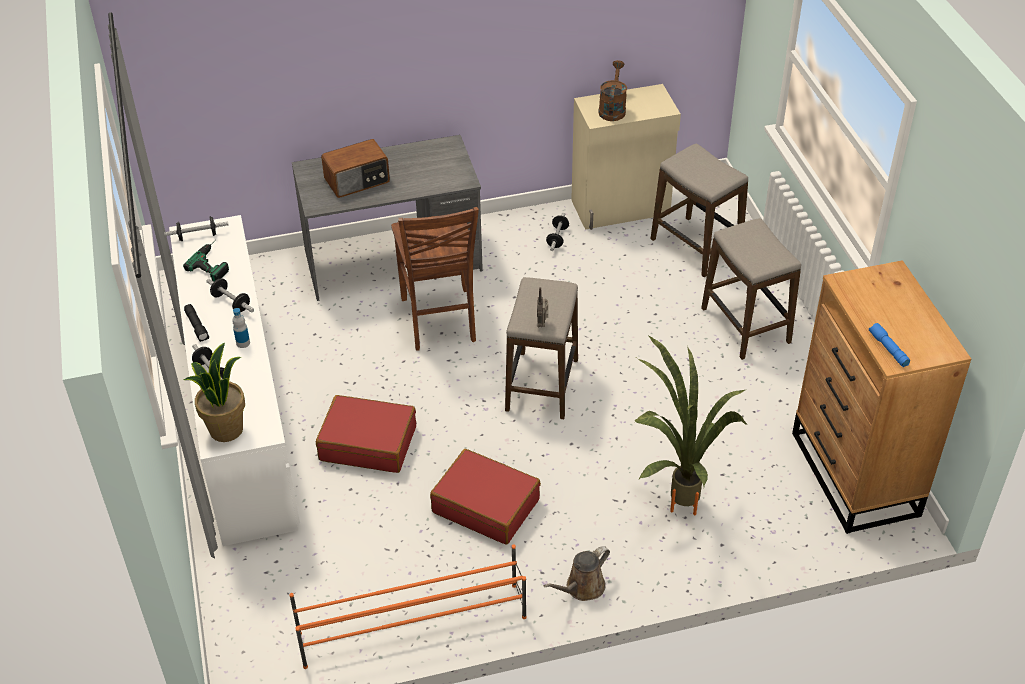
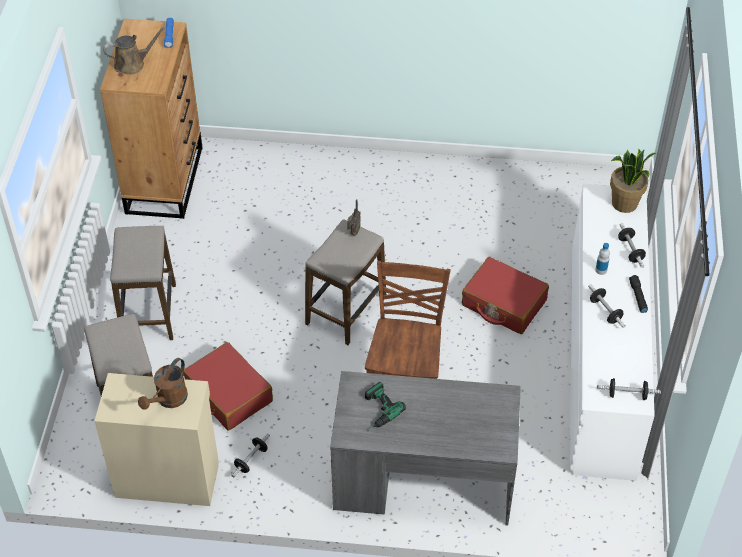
camera: 160 degrees left, 5 degrees up
(214, 262) = (615, 359): power drill -> power drill (376, 411)
(357, 181) = (457, 414): radio -> none
(411, 625) = (512, 174): orange shoe rack -> none
(486, 505) = (432, 232): red suitcase -> red suitcase (228, 394)
(582, 588) = (392, 164): brown watering can -> brown watering can (132, 64)
(674, 500) = (299, 198): potted plant -> none

